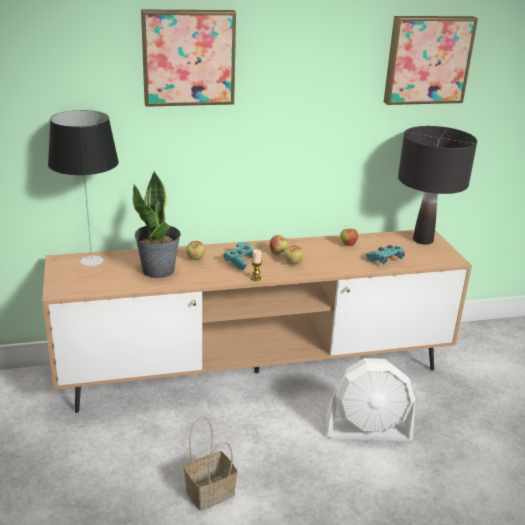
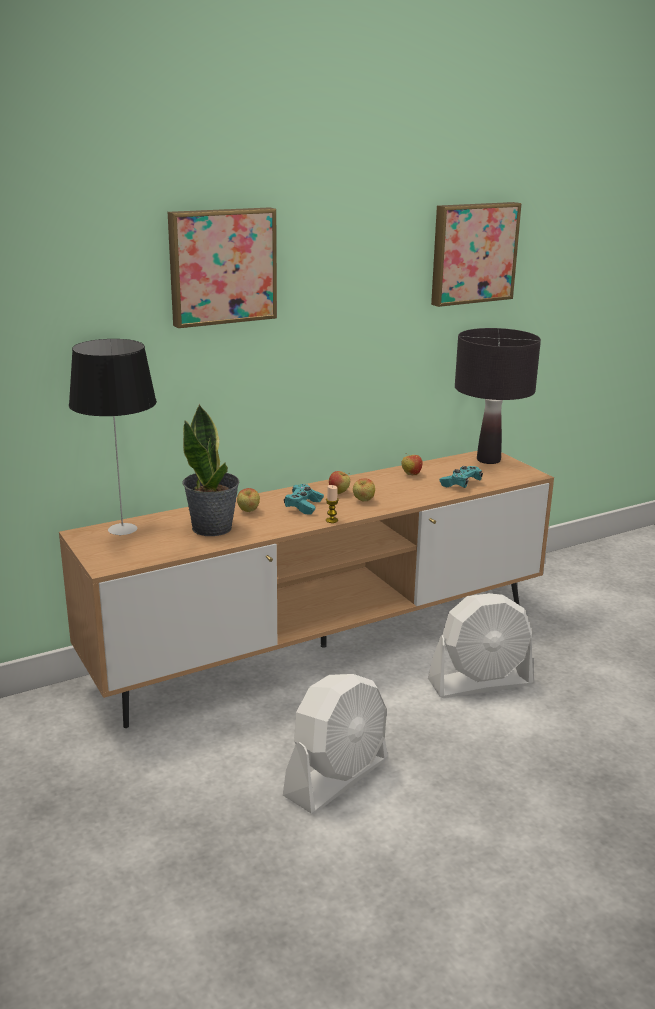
camera: 15 degrees left, 5 degrees down
(211, 491) = (337, 777): basket -> white fan

